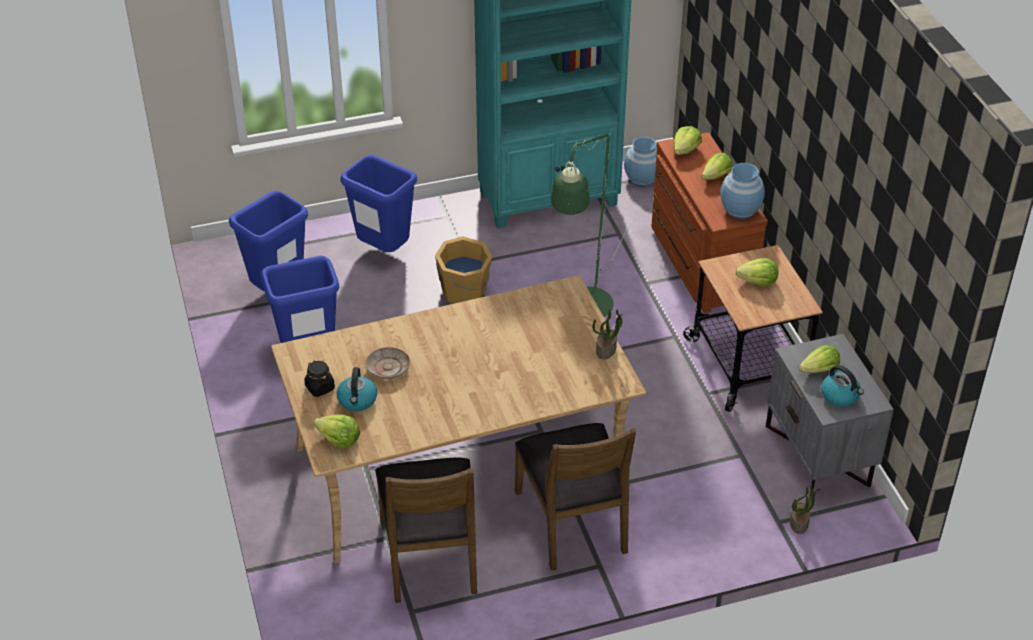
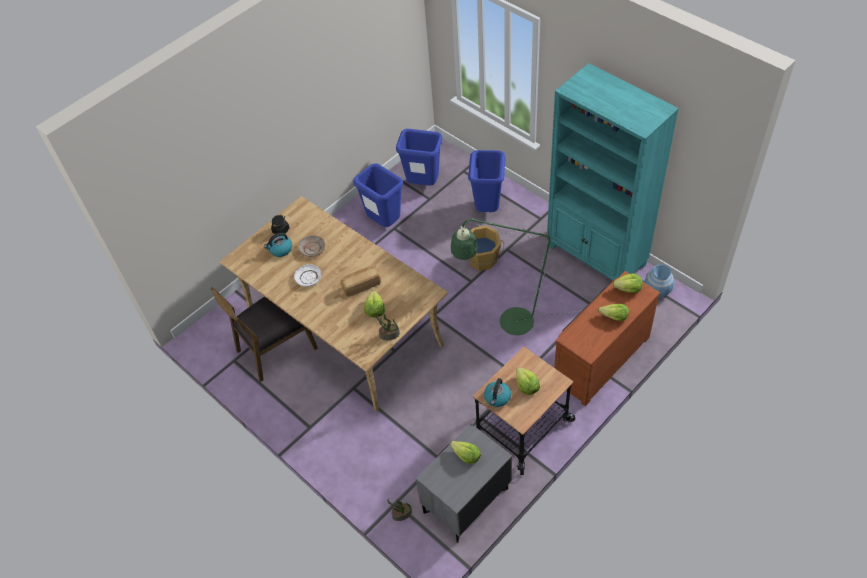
camera: 65 degrees right, 10 degrees up
(339, 440) = (248, 257): lettuce -> lettuce (375, 310)
(439, 390) = (308, 278): none -> white plate
(500, 345) = (361, 285): none -> bread
(573, 521) = (335, 399): brown chair -> none
(740, 210) = (588, 345): blue vase -> none
(840, 396) = (449, 477): kettle -> kettle (497, 398)

